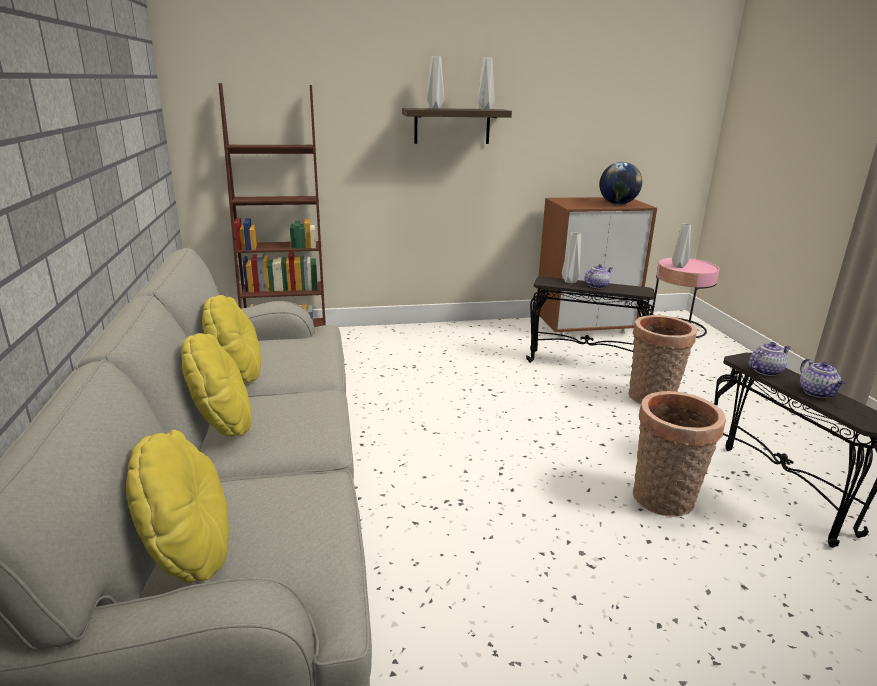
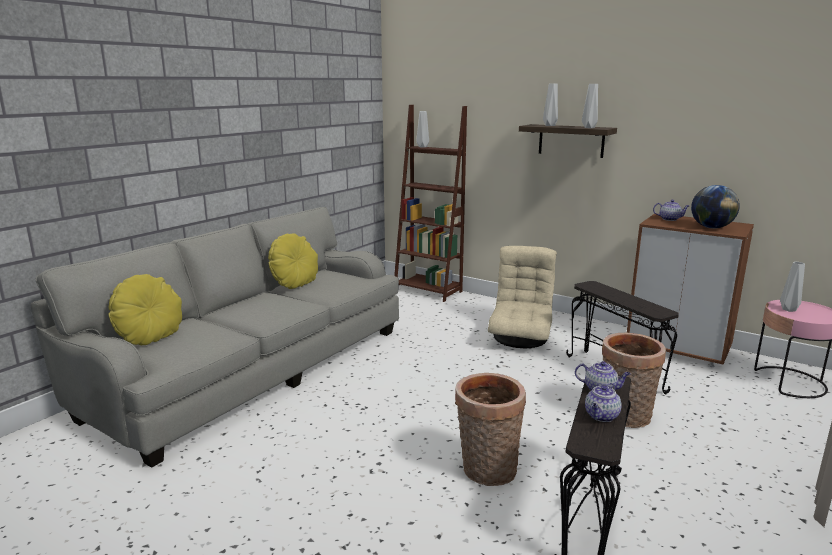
camera: 45 degrees right, 5 degrees down
(223, 427) = (244, 302): yellow pillow -> none
(465, 359) = (521, 338): none -> beige armchair
(569, 281) = (609, 290): grey vase -> grey vase (422, 147)
(597, 286) = (626, 298): teapot -> teapot (670, 219)

